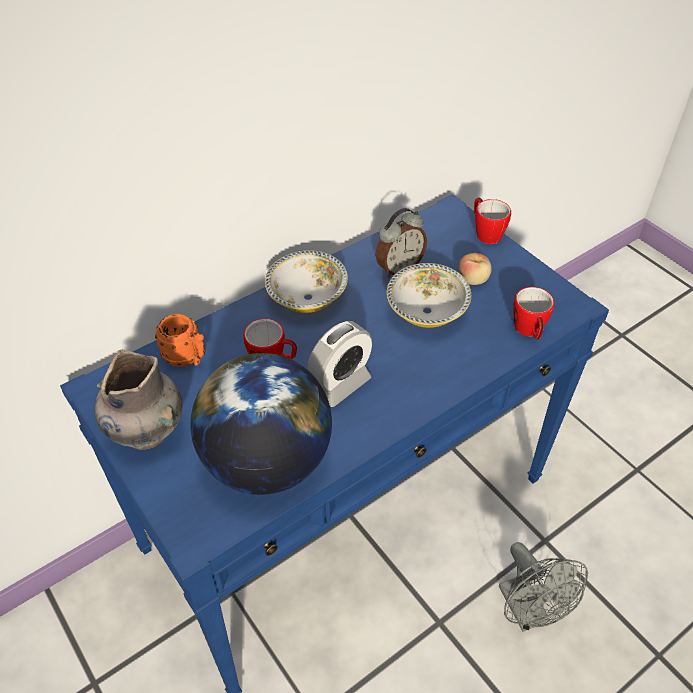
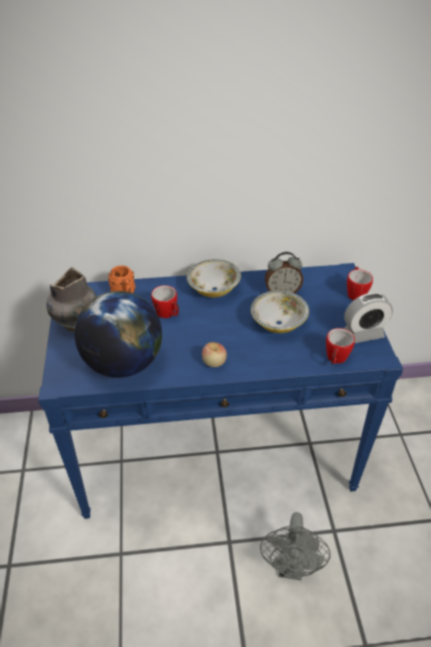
camera: 30 degrees right, 5 degrees down
(340, 384) = (195, 341): alarm clock -> alarm clock (363, 334)
(473, 280) = (324, 316): apple -> apple (214, 362)

